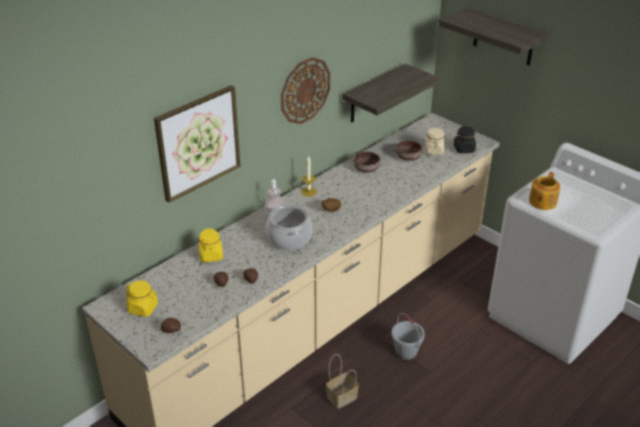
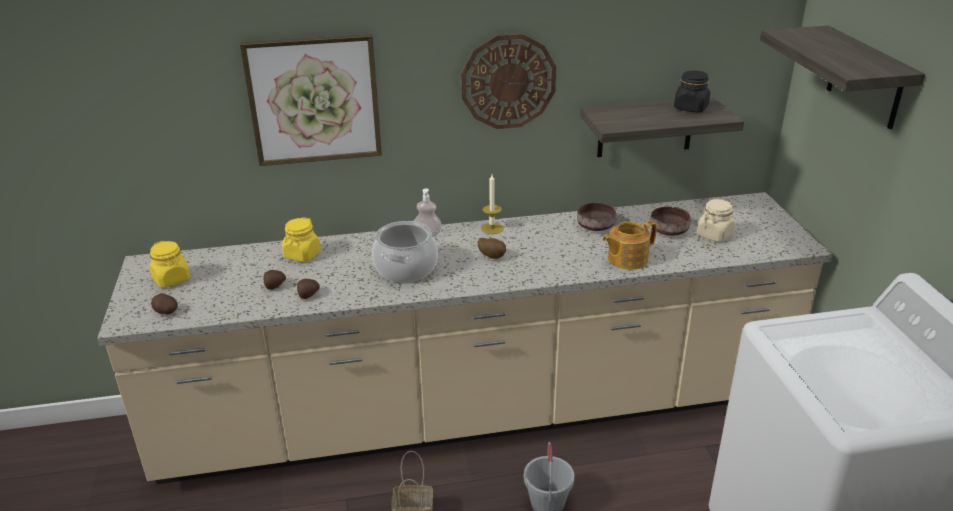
camera: 35 degrees right, 5 degrees down
(464, 149) = (763, 246): black jar -> black jar (691, 108)
(542, 202) = (797, 346): teapot -> teapot (626, 259)

